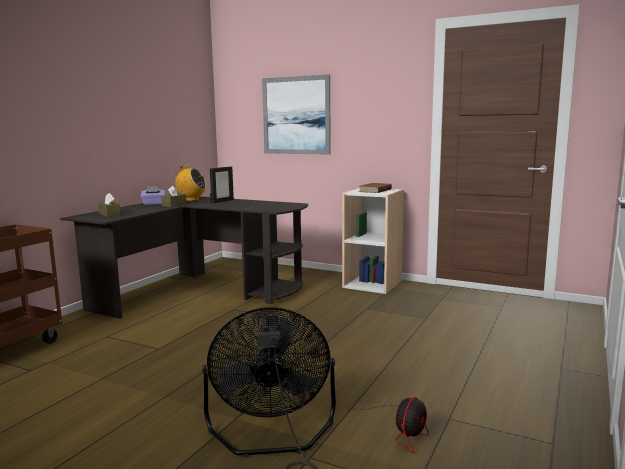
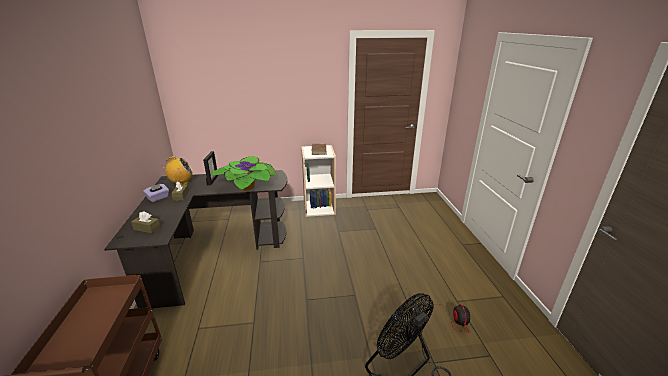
camera: 35 degrees left, 15 degrees up
(245, 208) = (248, 187): none -> potted plant
(296, 115) = (243, 97): picture -> none

